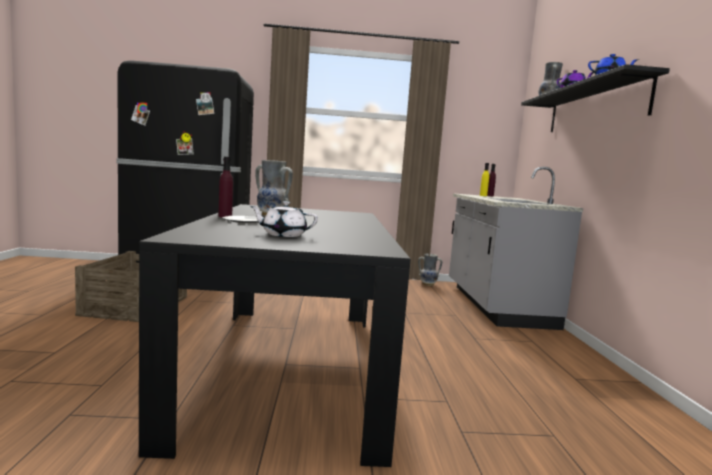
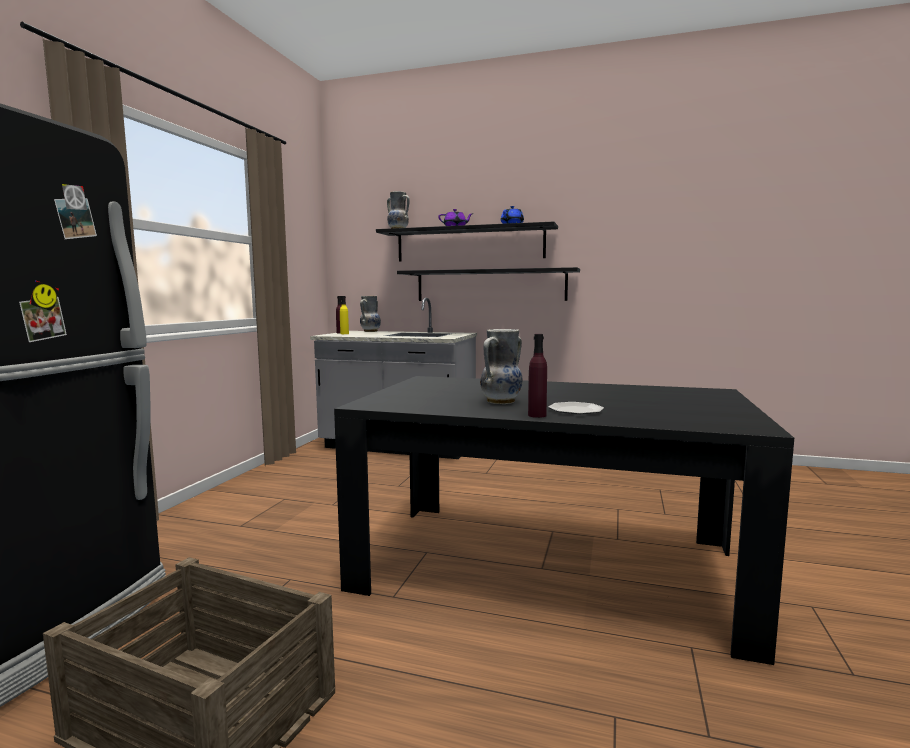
camera: 70 degrees left, 0 degrees up
(283, 235) = (670, 404): white teapot -> none
(428, 284) = (301, 457): vase -> vase (370, 331)
(601, 154) = (490, 285): none -> black shelf

